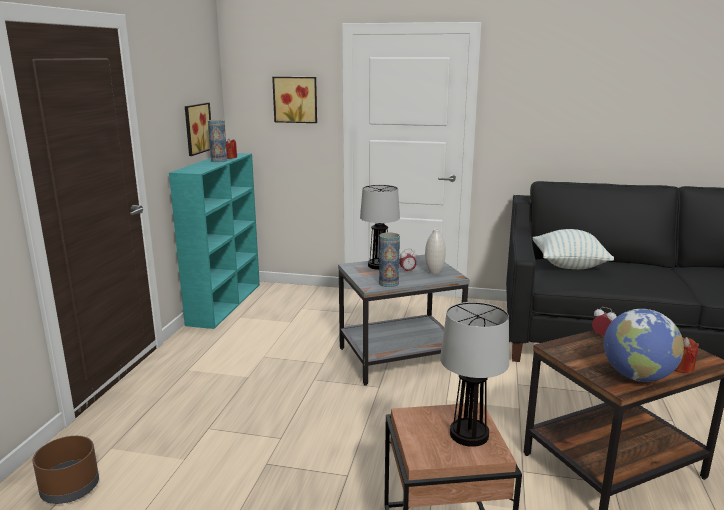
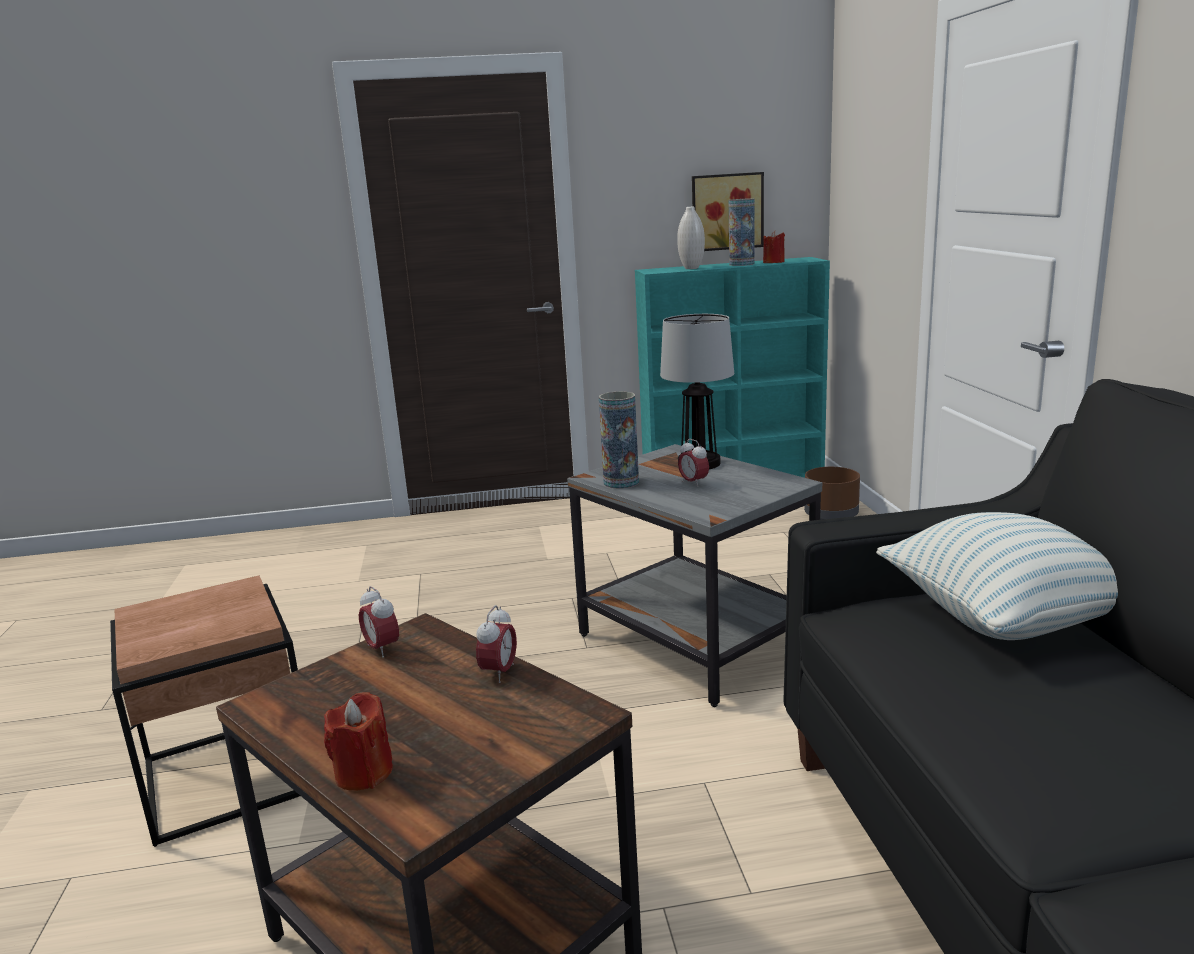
camera: 70 degrees right, 0 degrees up
(70, 488) = (299, 552): brown planter -> brown planter (831, 515)
(296, 99) = (885, 164): picture -> none
(434, 272) = (713, 499): white vase -> white vase (691, 268)
(469, 435) = (188, 630): table lamp -> none
(571, 357) = (382, 649): none -> alarm clock
(637, 377) = (308, 719): globe -> none

